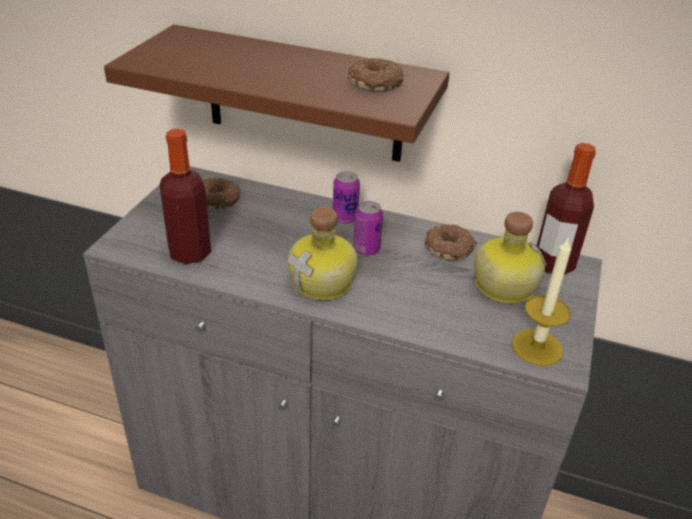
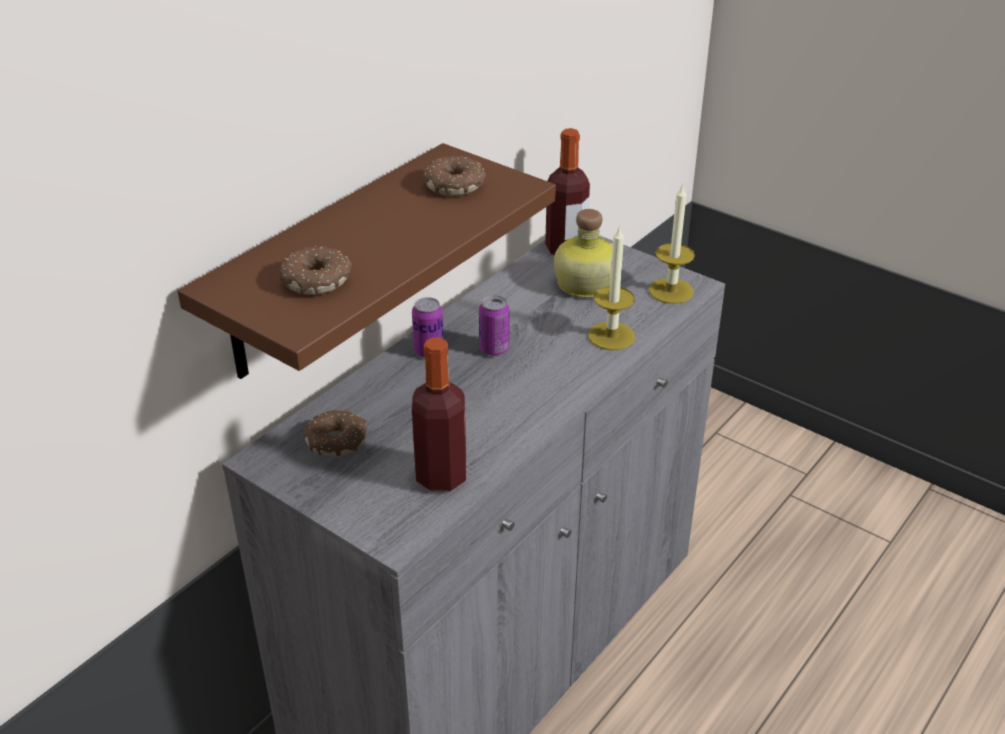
camera: 70 degrees left, 0 degrees up
(324, 282) = (538, 387): bottle -> none
(427, 315) = (611, 336): none -> candle
(449, 249) = (517, 298): donut -> donut (317, 280)

